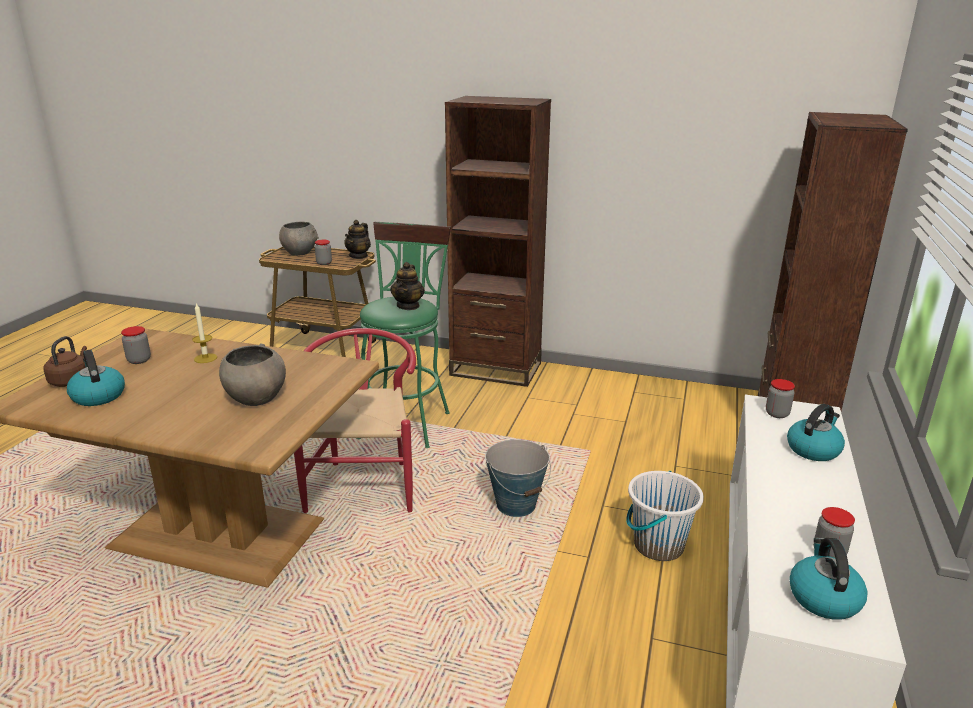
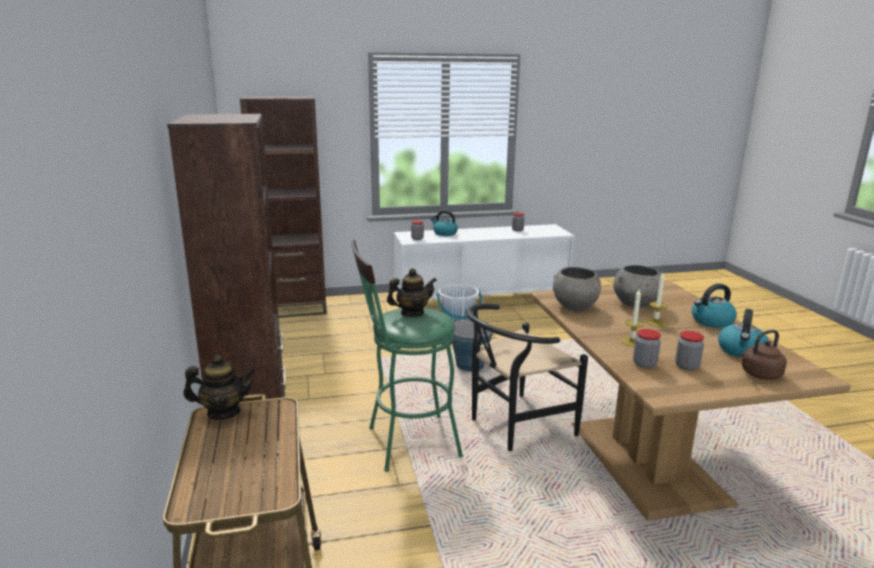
camera: 120 degrees left, 5 degrees down
(208, 387) = (655, 322): none -> candle
(300, 253) = (223, 480): grey bowl -> grey bowl (574, 307)
(324, 263) = (279, 426): jar -> jar (644, 364)
(364, 482) = (513, 427): red chair -> black chair
(823, 598) = (543, 230): kettle -> kettle (711, 321)

